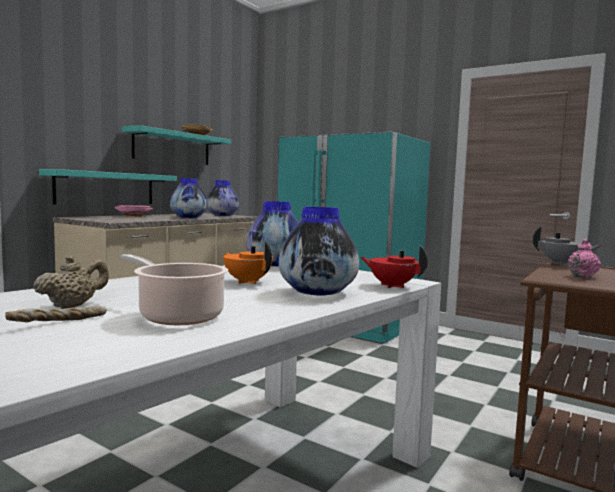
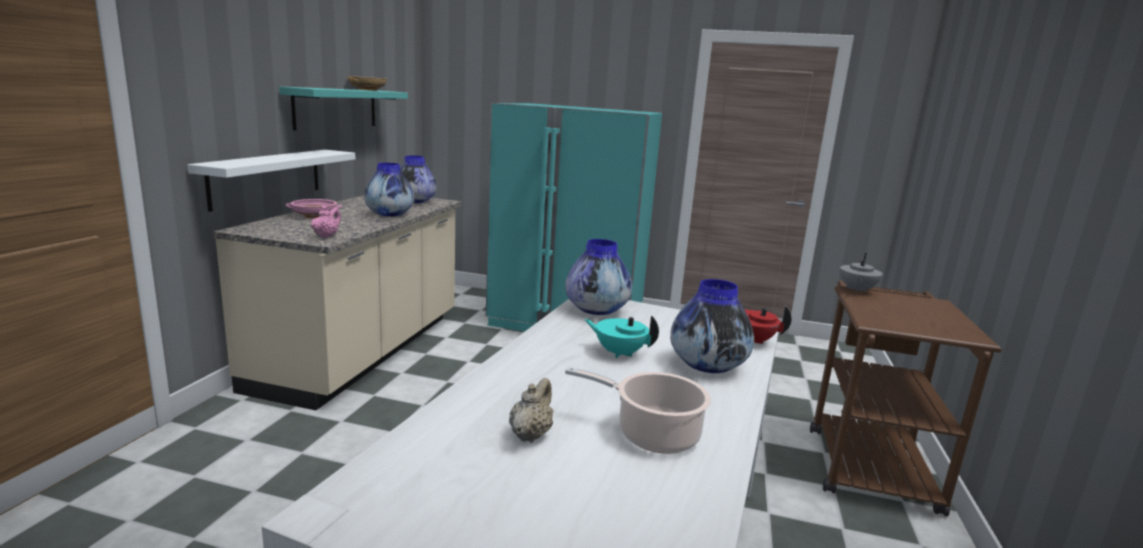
camera: 20 degrees left, 10 degrees up
(60, 323) = (571, 470): bread -> none
(106, 188) = (267, 177): turquoise shelf -> white shelf
(247, 282) = (619, 353): orange teapot -> turquoise teapot
(563, 264) = (856, 290): grey teapot -> grey teapot turned 105 degrees clockwise
(582, 276) = (892, 313): pink teapot -> pink teapot (326, 236)

